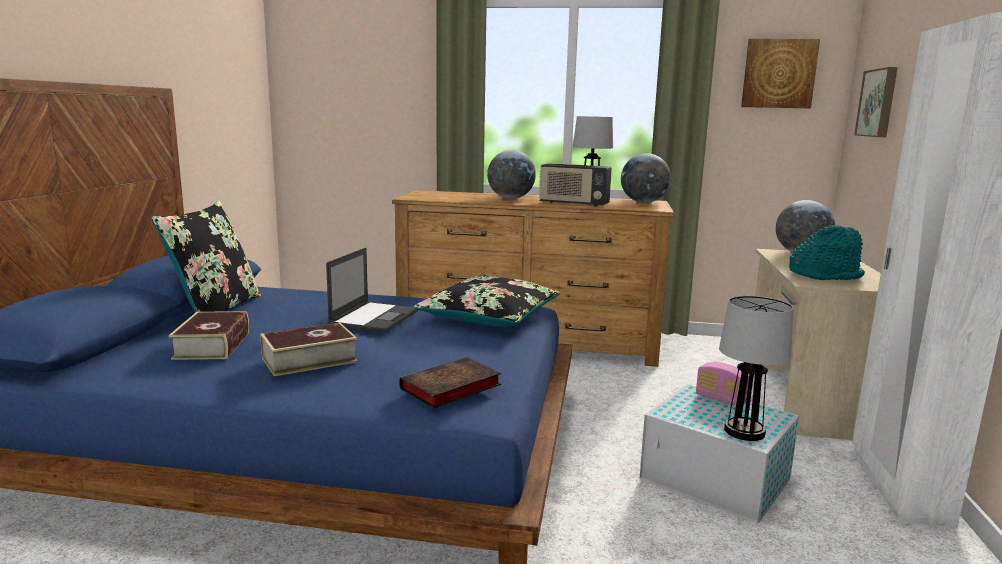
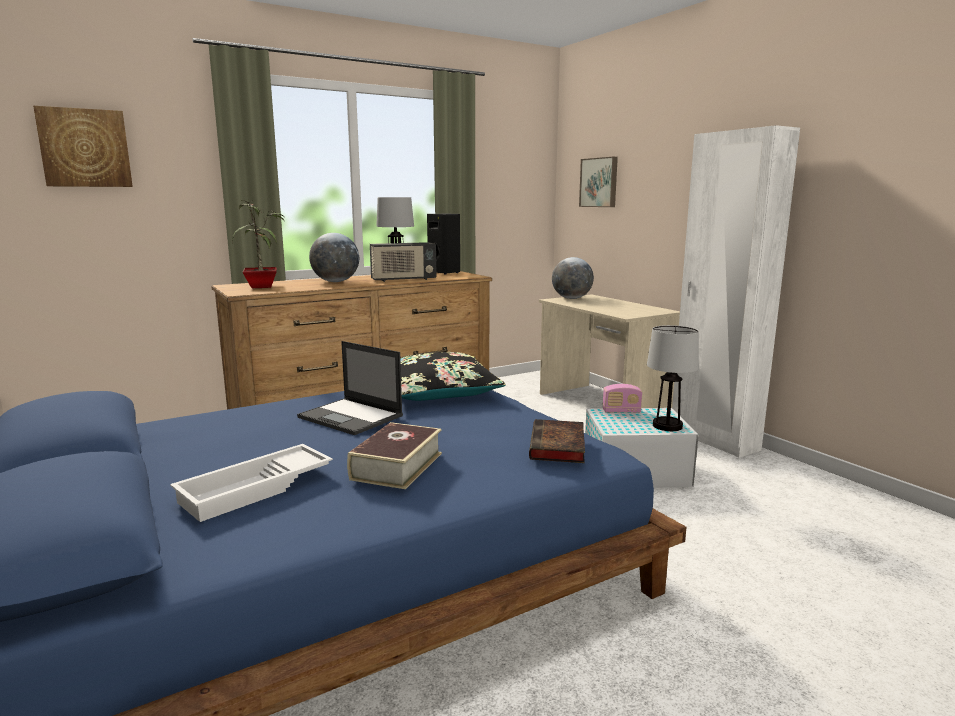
camera: 40 degrees left, 0 degrees up
(212, 345) = (256, 489): book -> white tray
(215, 310) = (150, 460): black pillow -> none
(375, 317) = (351, 417): laptop -> laptop turned 150 degrees clockwise
(443, 195) = (263, 286): none -> potted plant
(643, 202) = (445, 272): globe -> black speaker
(778, 74) = (513, 159): picture -> picture (85, 148)
(825, 275) = (620, 309): turquoise hat -> none

